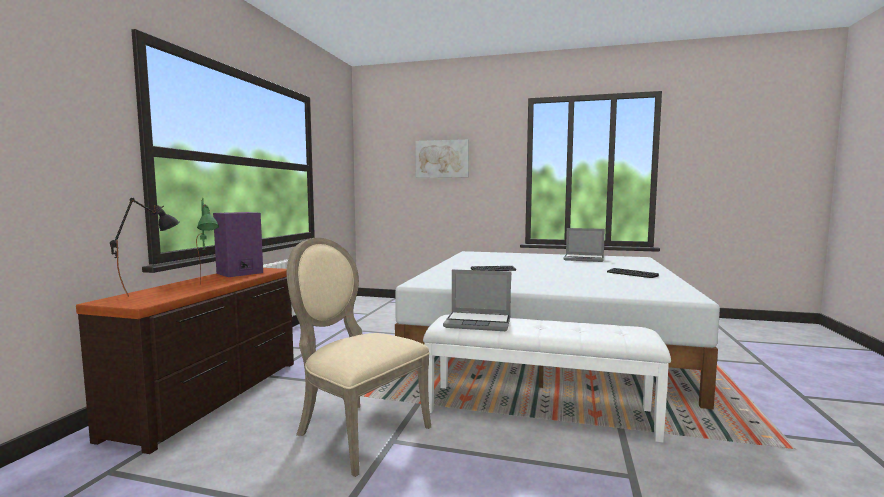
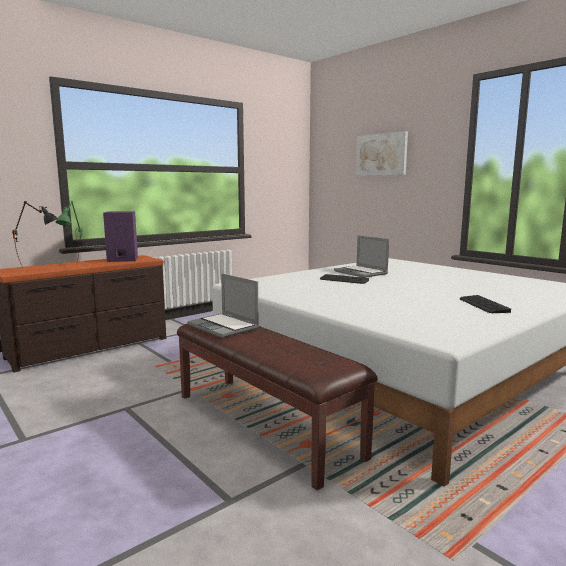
camera: 35 degrees right, 5 degrees up
(357, 431) = (119, 395): beige chair -> none
(538, 410) = (265, 424): white bench -> brown bench
(584, 259) = (494, 281): laptop -> laptop (361, 273)

